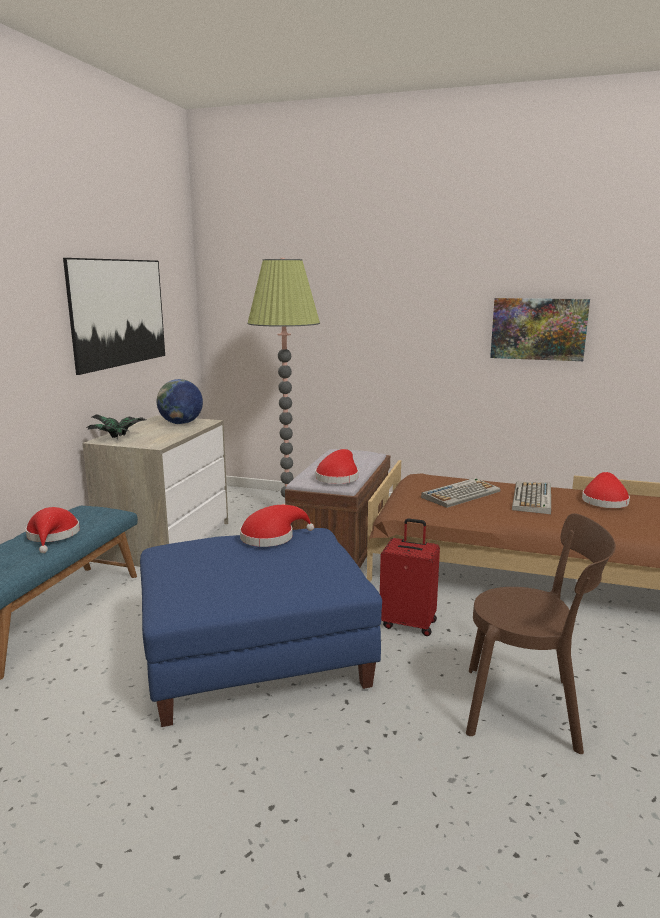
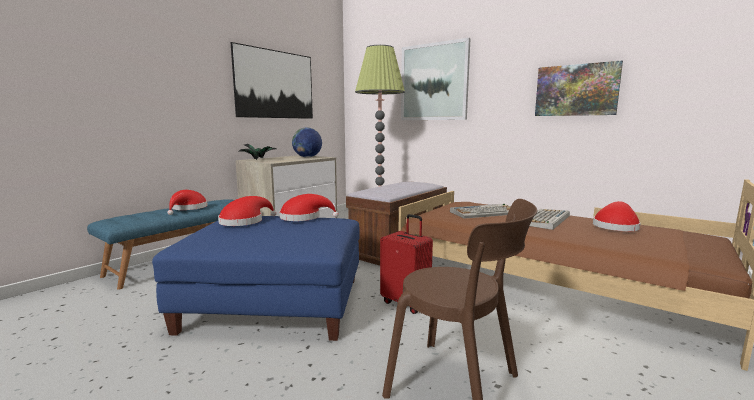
camera: 20 degrees right, 5 degrees down
(338, 477) = (387, 191): red hat -> red hat (244, 221)
(349, 303) = (434, 82): none -> picture

